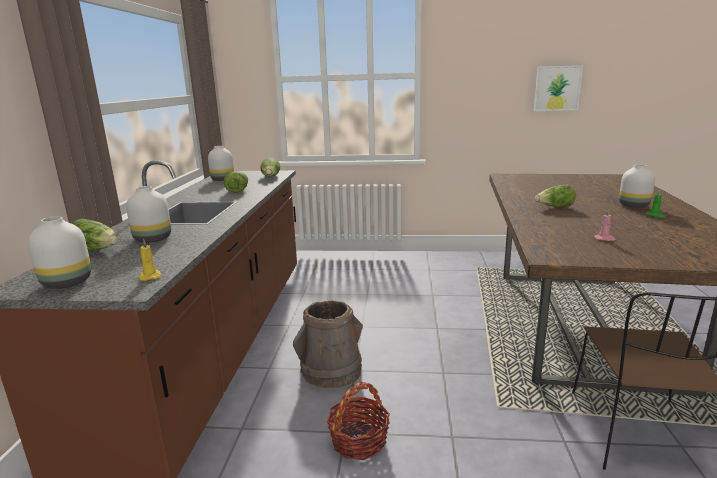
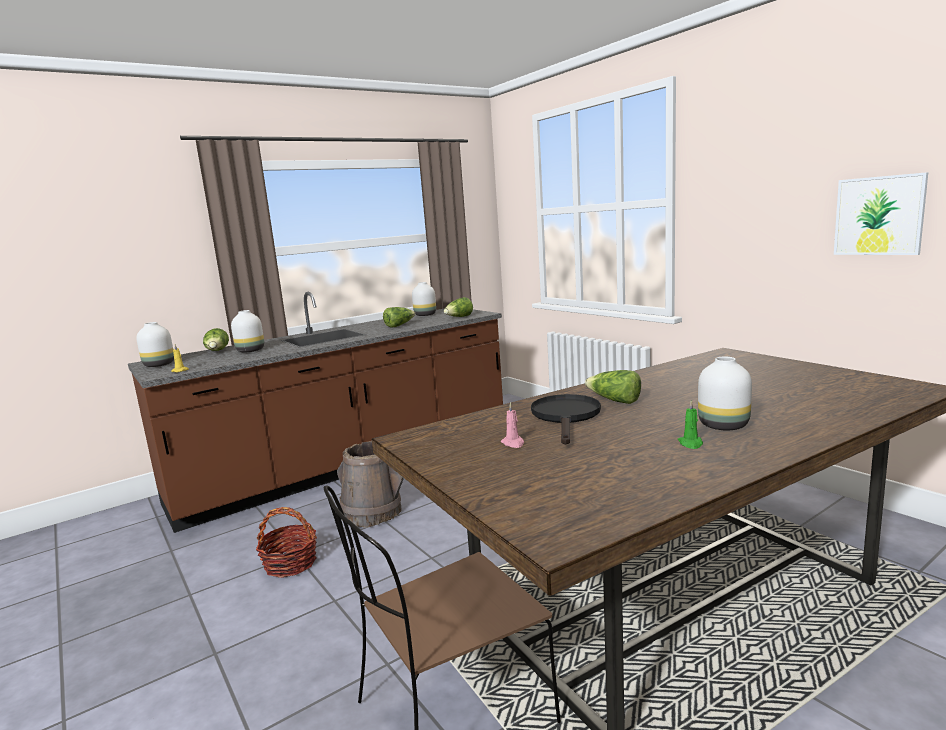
camera: 50 degrees right, 5 degrees down
(569, 220) = (566, 417): none -> black frying pan

